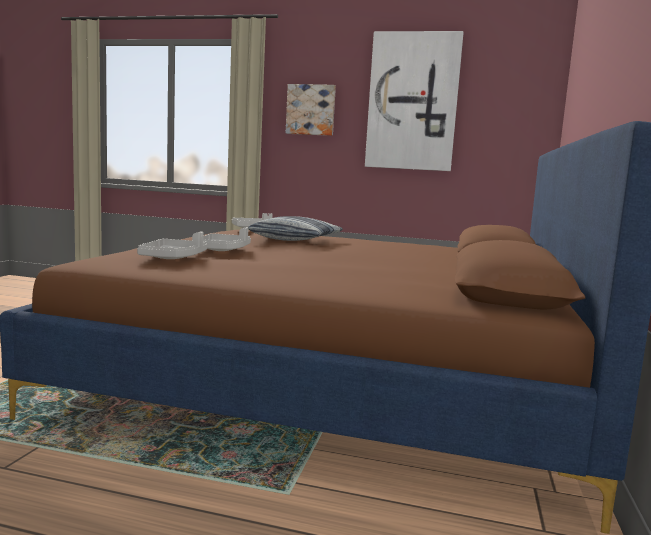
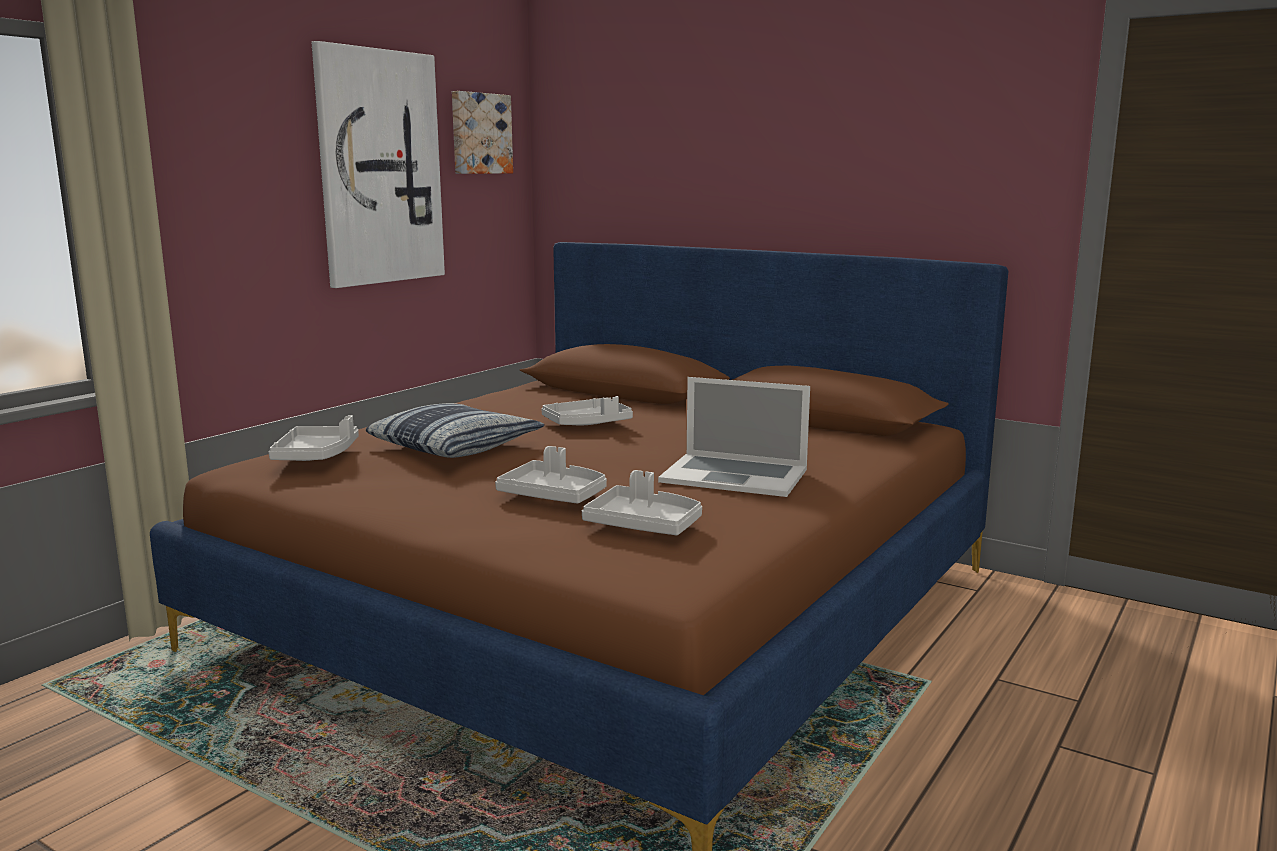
camera: 70 degrees left, 5 degrees up
(287, 268) = (734, 475): none -> laptop
(311, 110) = (222, 190): picture -> picture (480, 133)
(377, 251) = (587, 423): none -> grey tray

